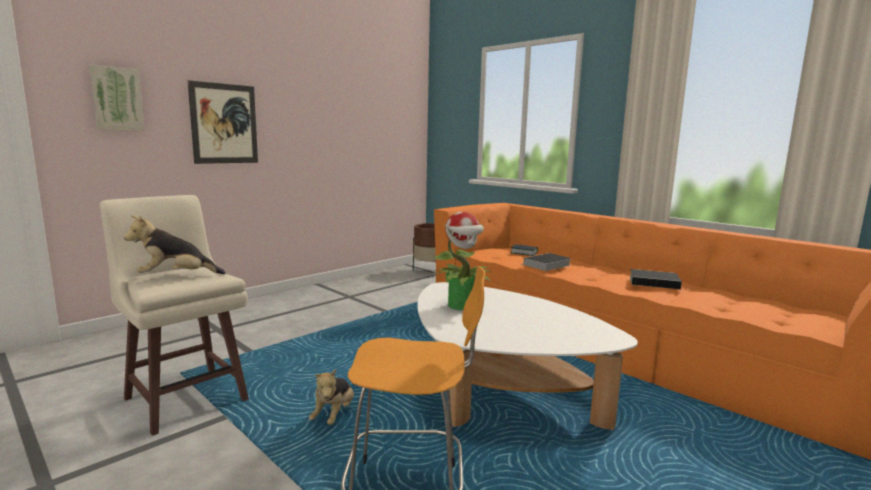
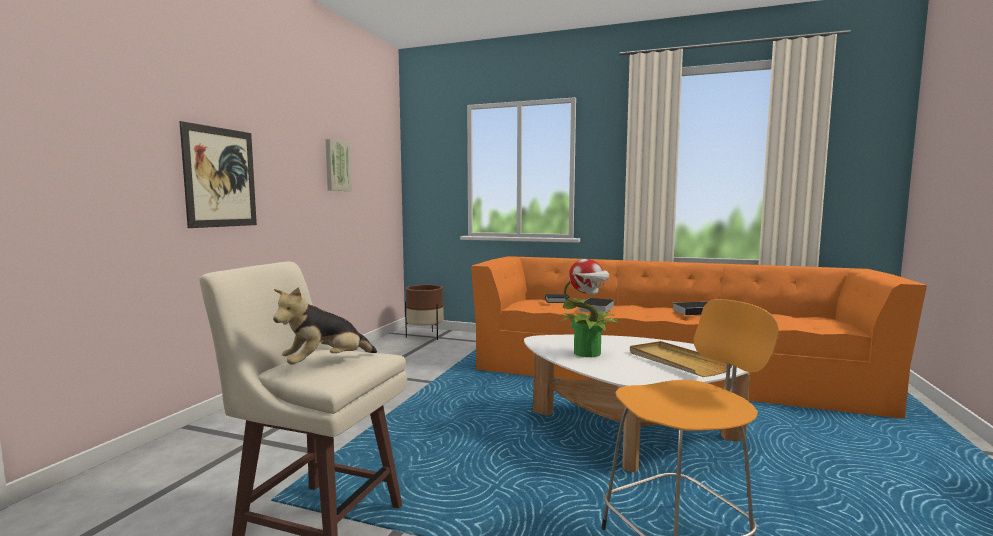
camera: 25 degrees left, 5 degrees down
(117, 99) = (93, 141): picture -> picture (337, 166)
(334, 415) = (514, 494): plush toy -> none
(532, 329) = (676, 361): none -> beige tray

